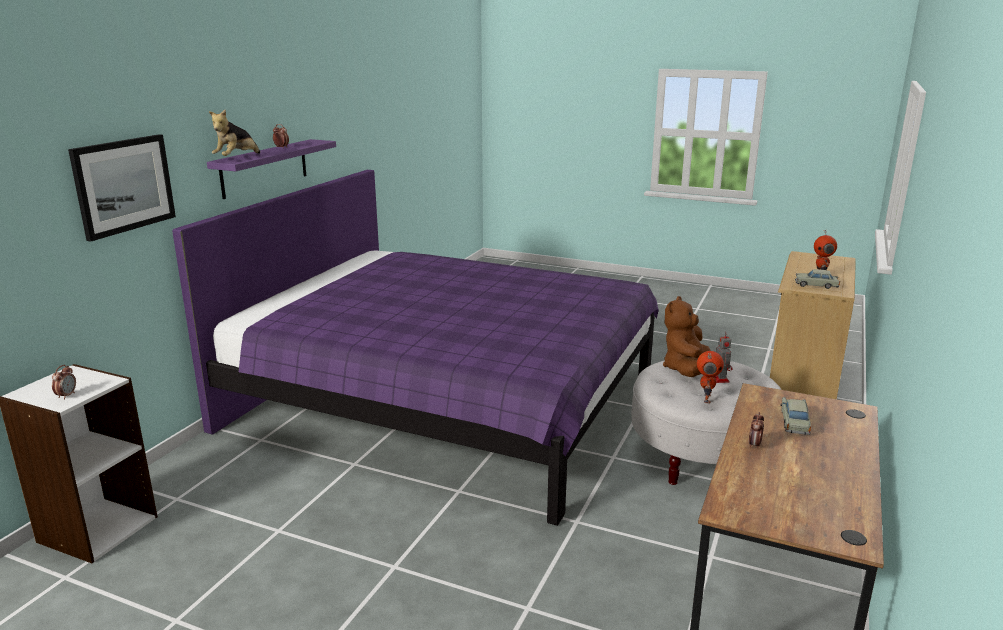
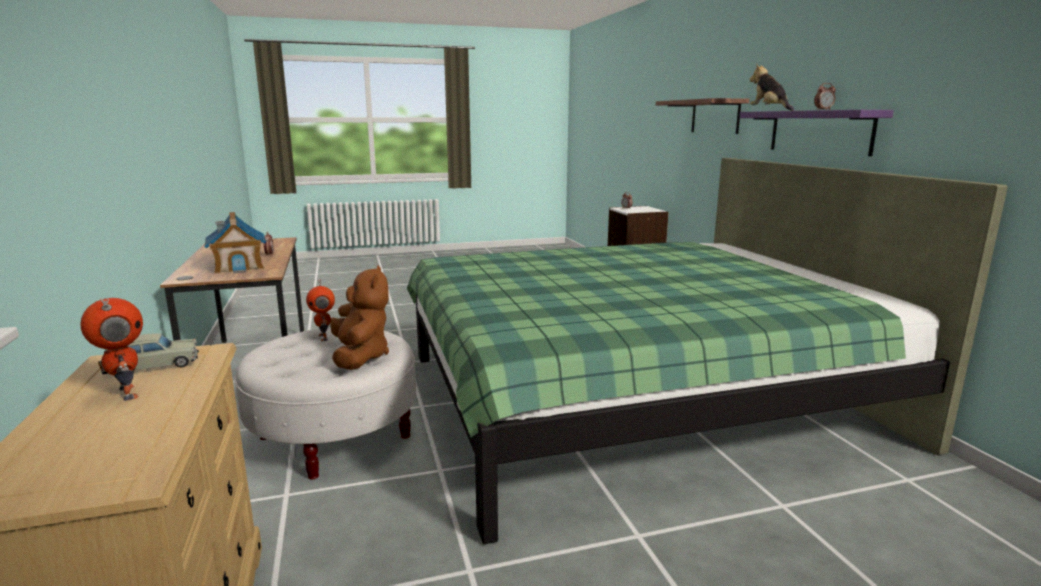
camera: 140 degrees right, 5 degrees down
(124, 185) = (715, 116): picture -> shelf
(446, 401) = (634, 396): purple bed -> green bed
(720, 379) = (316, 356): toy robot -> none
(794, 422) = (239, 266): beige toy car -> toy house

